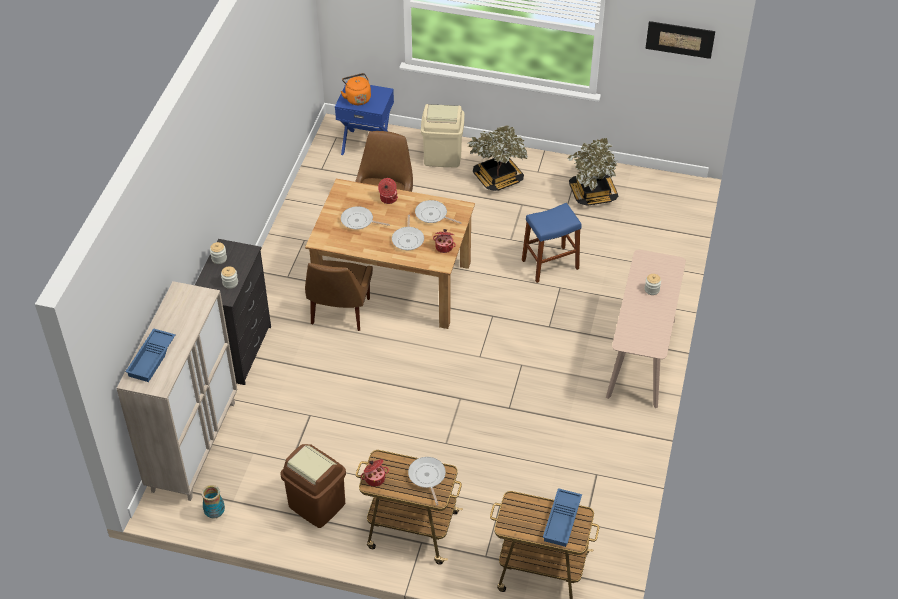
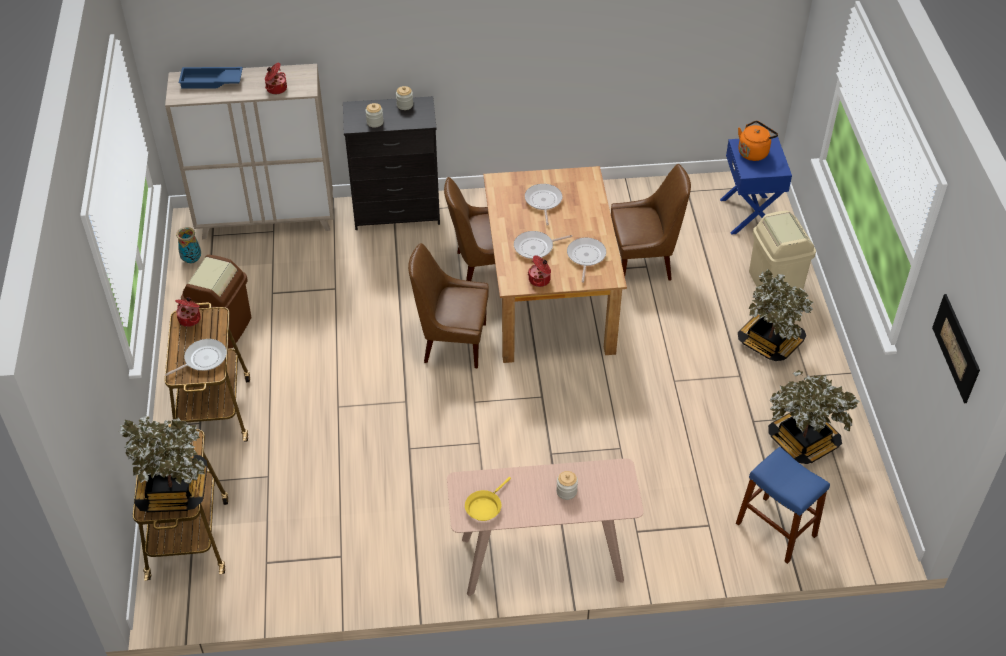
camera: 70 degrees right, 0 degrees up
(388, 199) = (591, 214): cooking pot -> cooking pot (276, 88)
(411, 354) = (452, 342): none -> brown chair
(550, 264) = (653, 429): blue stool -> blue stool (776, 529)
(562, 521) = (173, 490): blue tray -> potted plant
(649, 335) = (485, 507): none -> yellow frying pan

